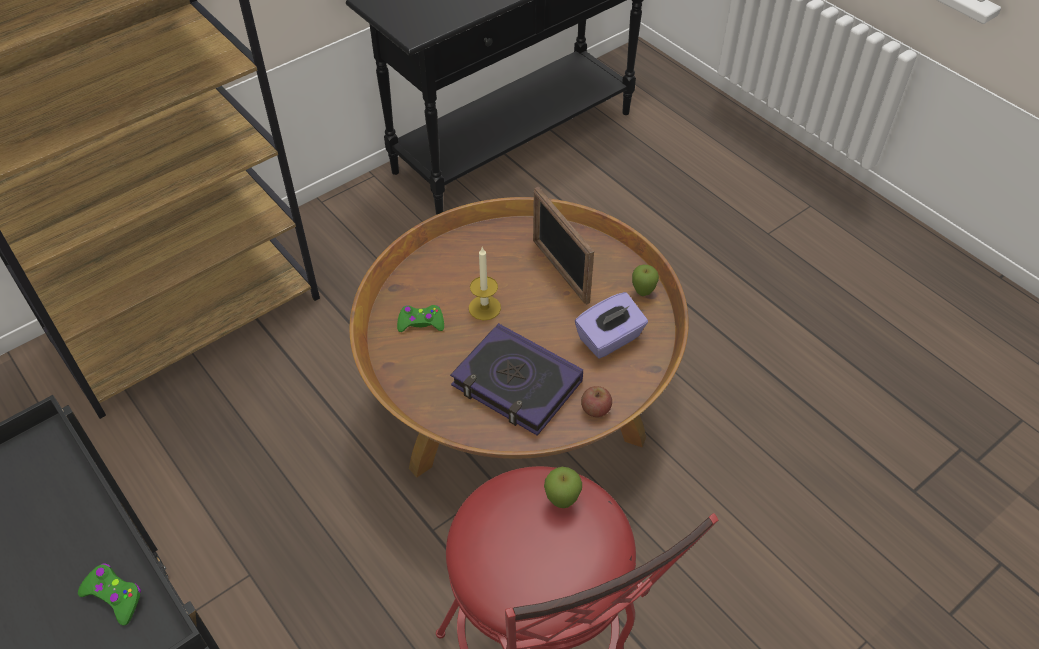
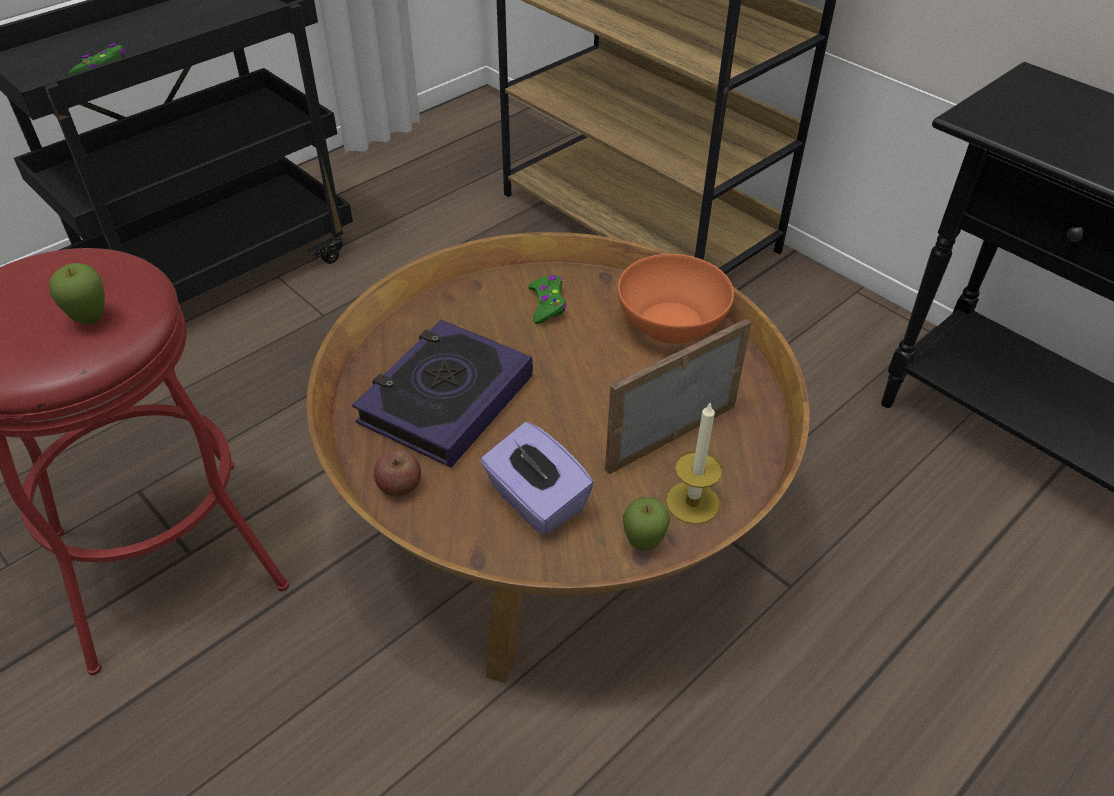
camera: 85 degrees right, 5 degrees down
(454, 257) = (670, 323): none -> orange bowl
(484, 308) = (581, 360): candle -> candle (692, 502)

